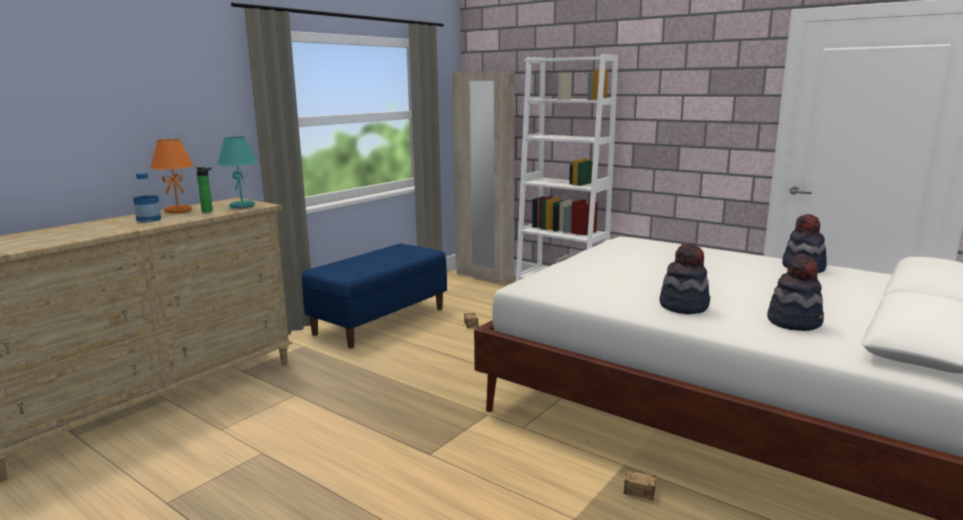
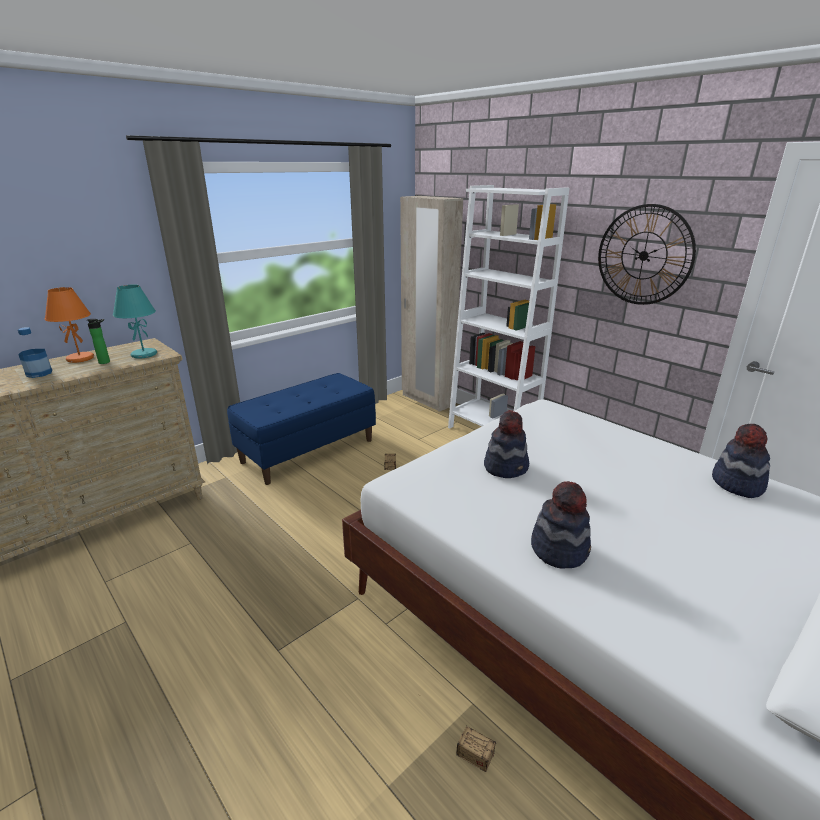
camera: 10 degrees right, 10 degrees up
(690, 107) = (644, 255): none -> wall clock
(794, 322) = (691, 605): hat -> hat (506, 467)

